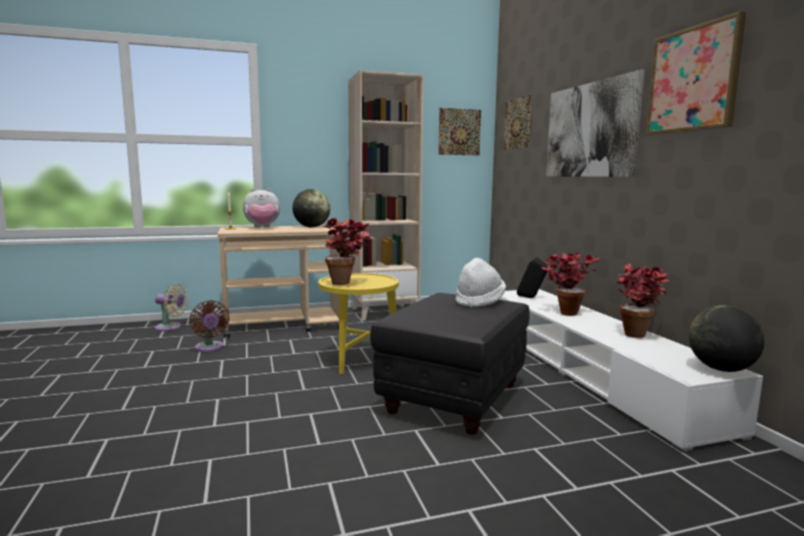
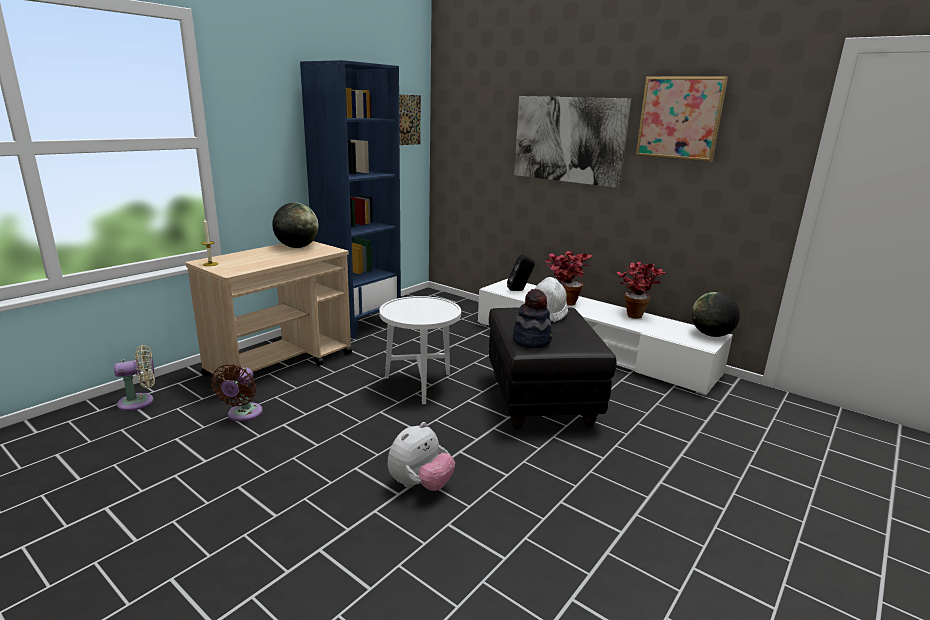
camera: 35 degrees left, 10 degrees up
(209, 348) = (243, 414): brown fan -> brown fan turned 75 degrees clockwise
(262, 227) = (242, 256): plush toy -> plush toy (420, 485)
(347, 283) = (418, 315): potted plant -> none
(359, 361) = (420, 386): yellow side table -> white side table
(384, 312) = (359, 323): beige bookcase -> blue bookcase
(413, 314) = (532, 340): none -> hat
(517, 123) = (468, 116): picture -> none

